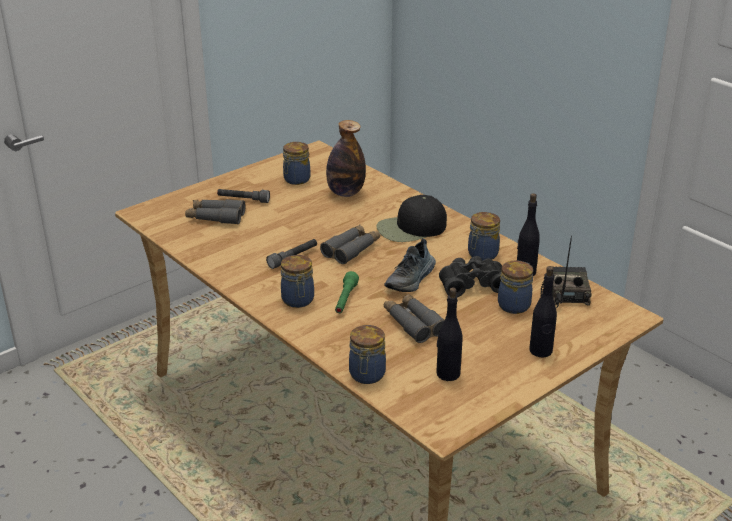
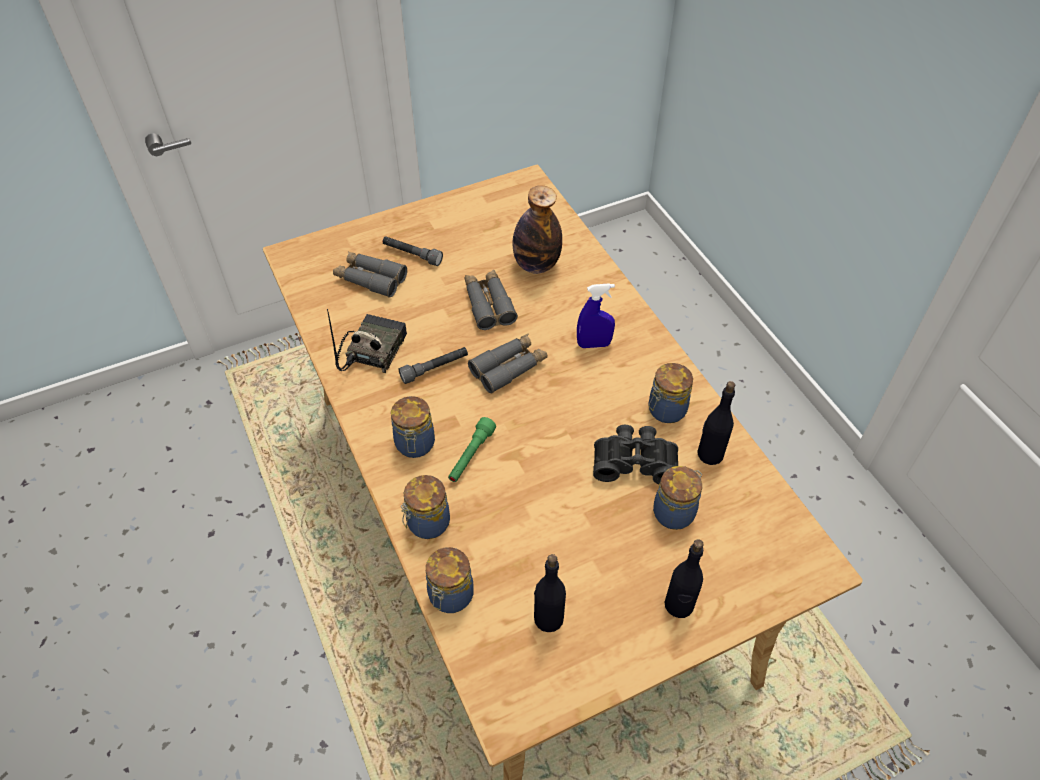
camera: 15 degrees right, 20 degrees up
(296, 180) = (485, 231): jar -> jar (427, 524)
(411, 228) = (594, 344): black cap -> blue spray bottle
(411, 279) = (562, 437): shoe -> none
(413, 323) = (537, 517): grey binoculars -> grey binoculars (488, 304)
(563, 294) = (745, 506): radio -> radio (371, 350)

